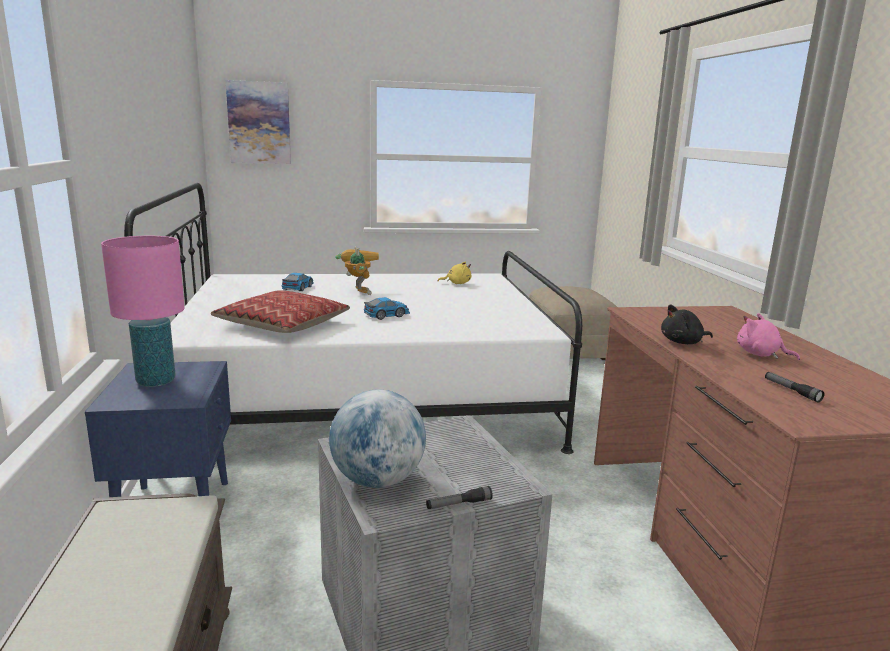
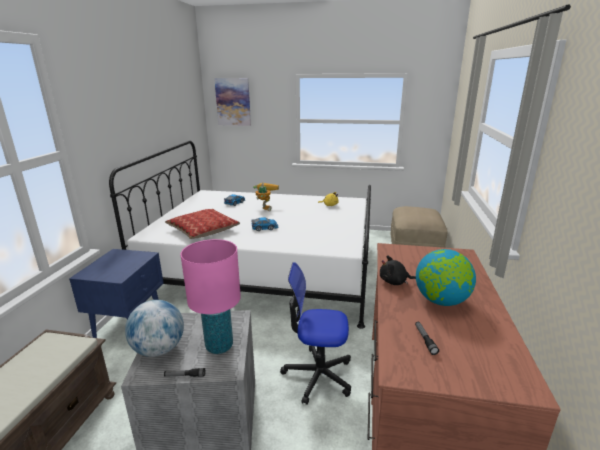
camera: 20 degrees right, 5 degrees up
(155, 381) = (114, 263): pink table lamp -> pink table lamp (219, 346)
(553, 521) = (318, 375): none -> office chair
(760, 354) = (441, 301): pink plush toy -> globe

